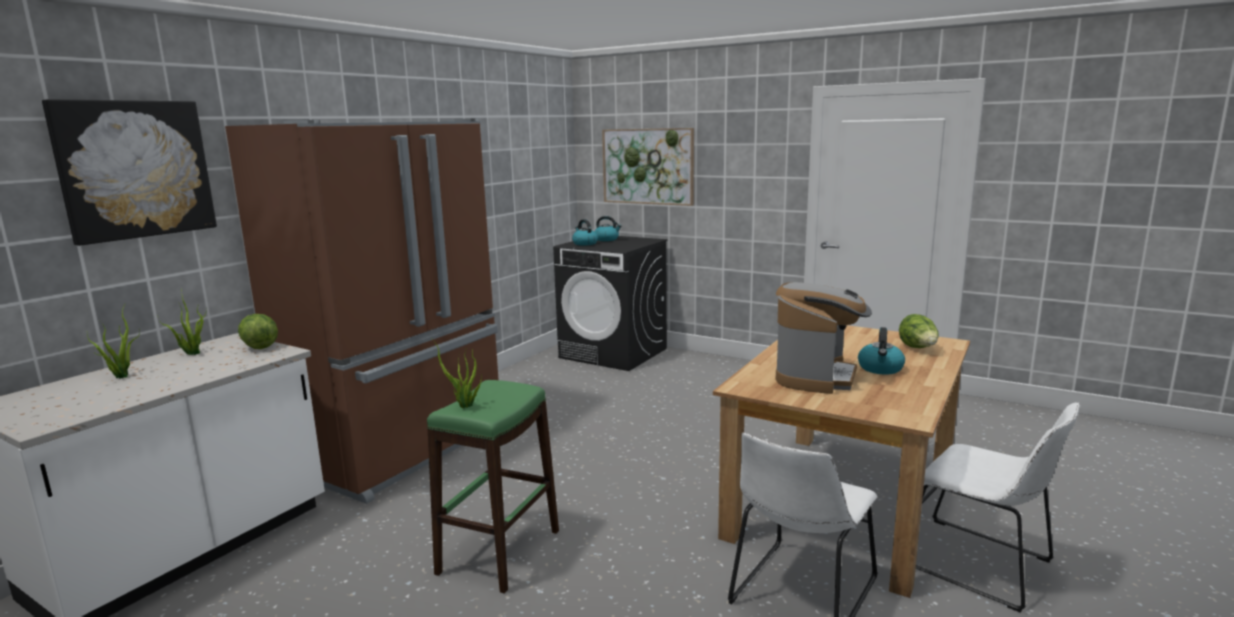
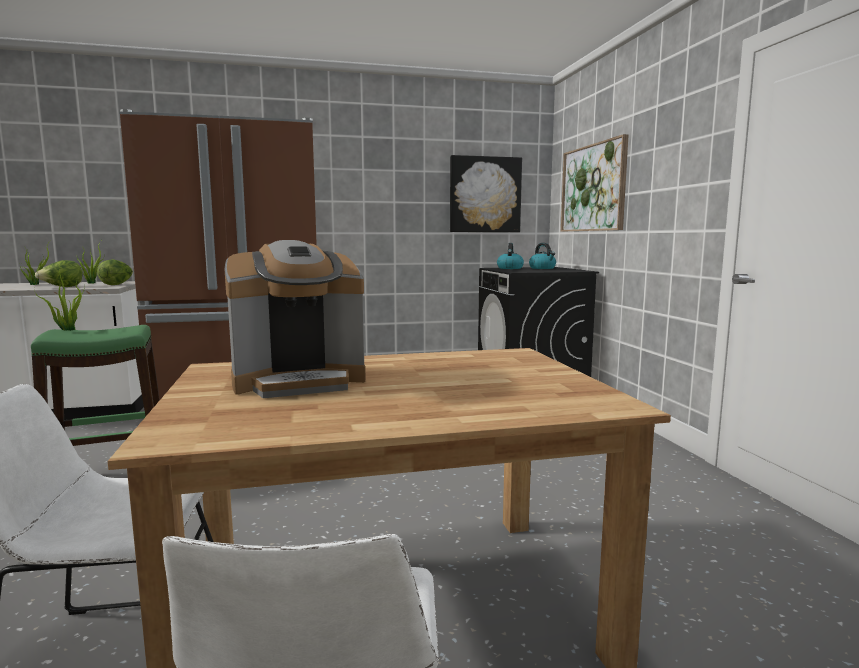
camera: 45 degrees right, 5 degrees down
(135, 169) = (87, 158): picture -> picture (485, 195)
(880, 369) = (388, 397): kettle -> none
(918, 349) = (535, 398): lettuce -> lettuce (62, 287)

